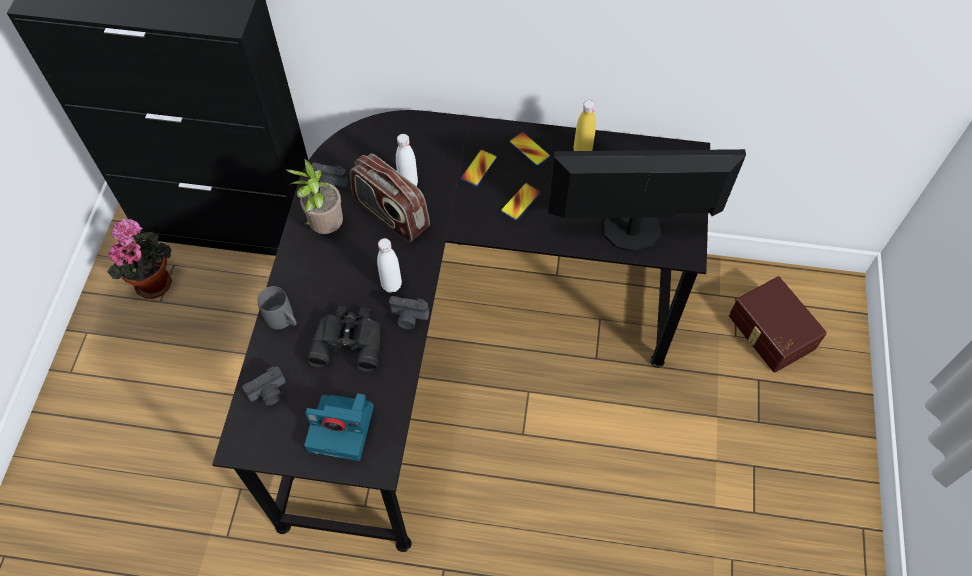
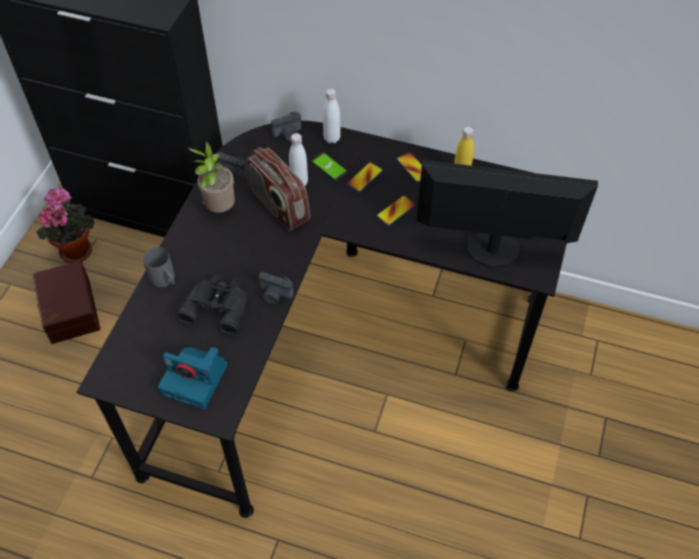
camera: 10 degrees right, 5 degrees down
(269, 394) = (139, 340): camera -> camera (288, 134)
(391, 285) = (266, 265): white bottle -> white bottle (332, 138)
(438, 161) = (329, 167): none -> phone
(770, 333) = (624, 377): brown storage box -> brown storage box (68, 311)

